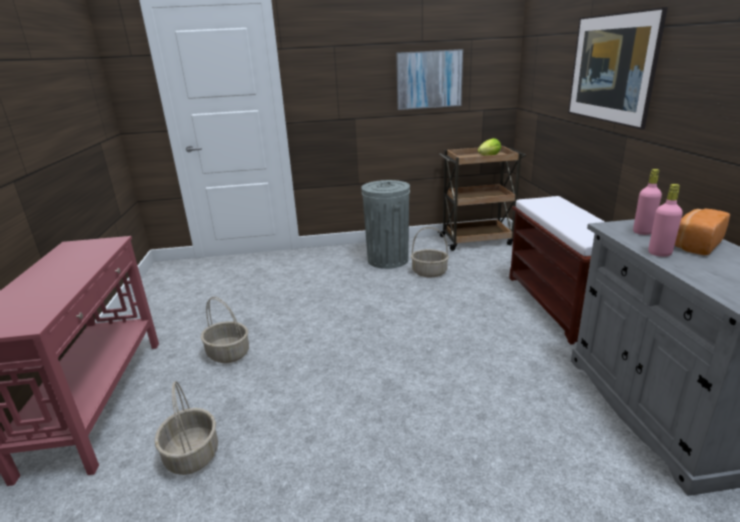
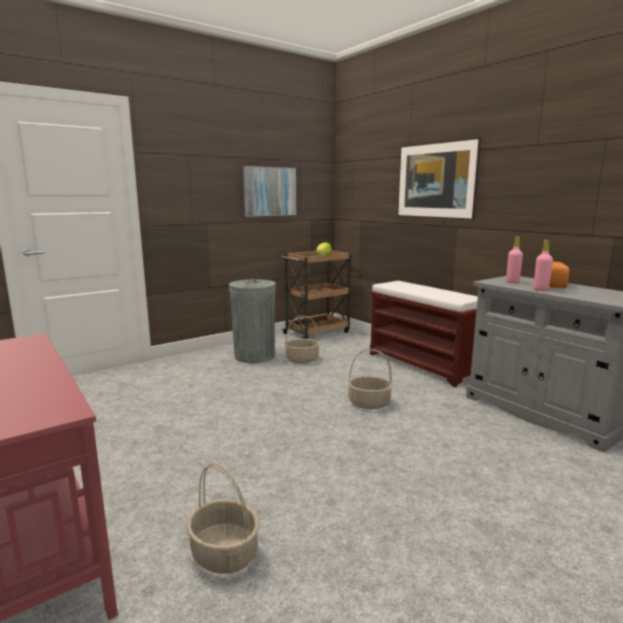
camera: 30 degrees left, 10 degrees down
(229, 353) = (168, 459): basket -> basket (369, 403)

